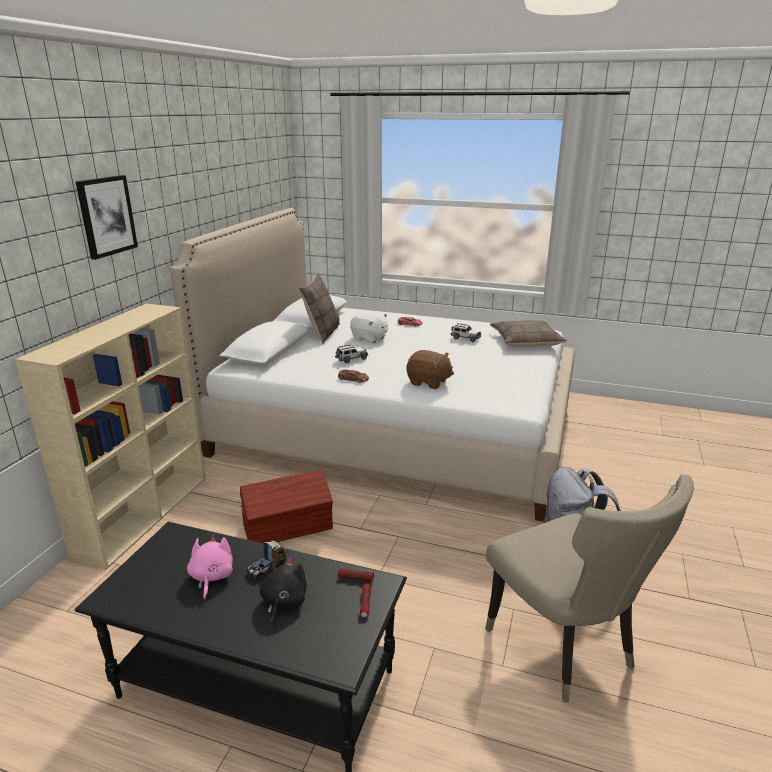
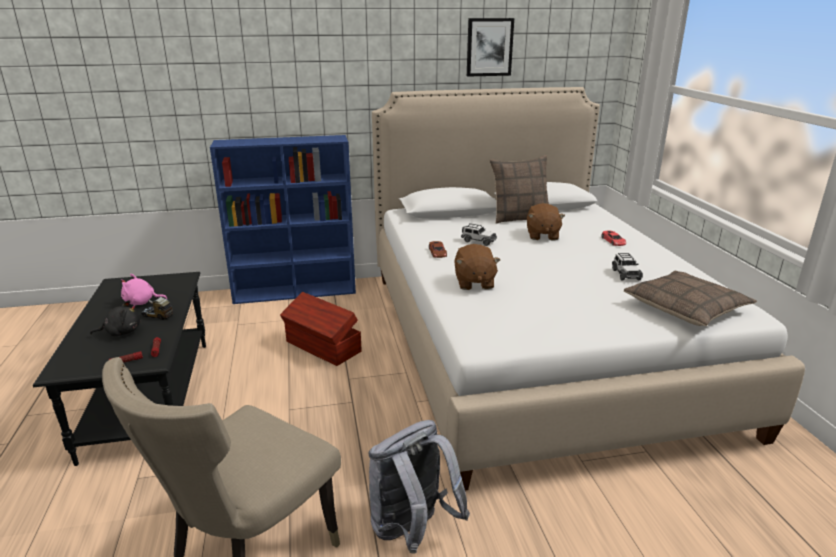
camera: 60 degrees right, 0 degrees up
(106, 216) = (319, 58): picture -> picture (489, 47)
(145, 514) = (296, 291): beige bookcase -> blue bookcase
(211, 577) = (142, 302): pink plush toy -> pink plush toy turned 150 degrees counterclockwise
(369, 338) = (542, 235): white plush toy -> brown plush toy

